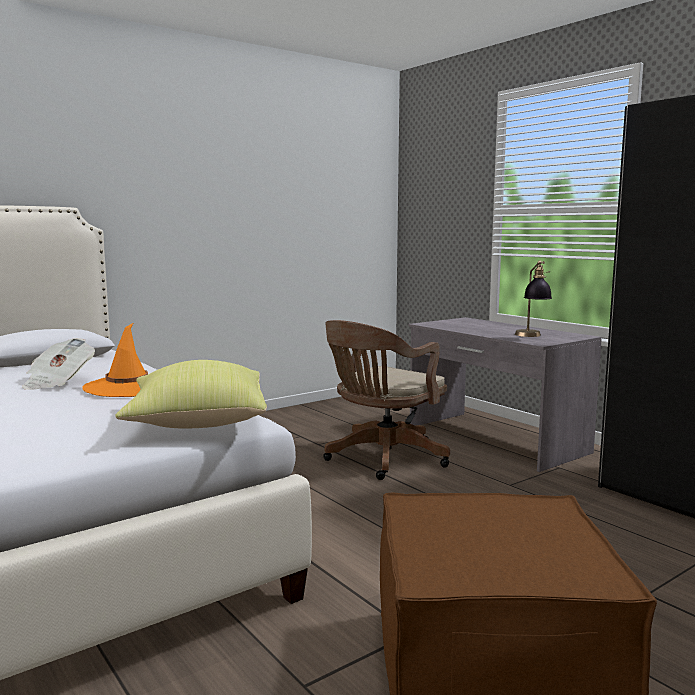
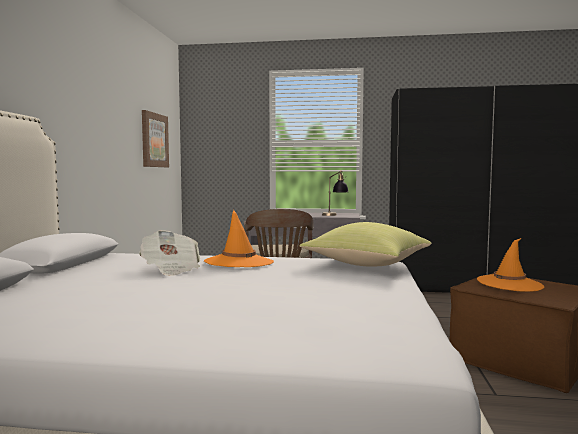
camera: 45 degrees left, 5 degrees down
(325, 212) = (154, 140): none -> picture
(480, 520) = (509, 284): none -> orange hat

